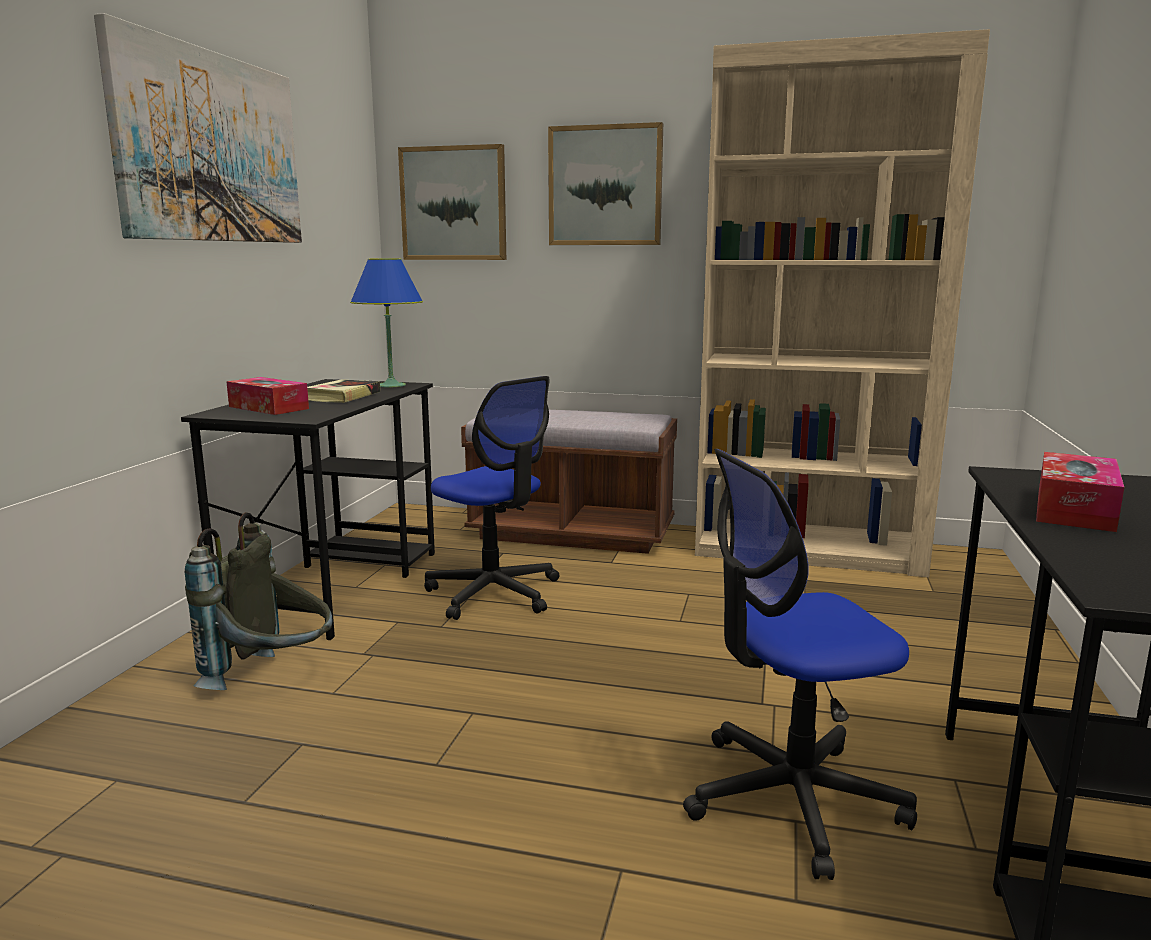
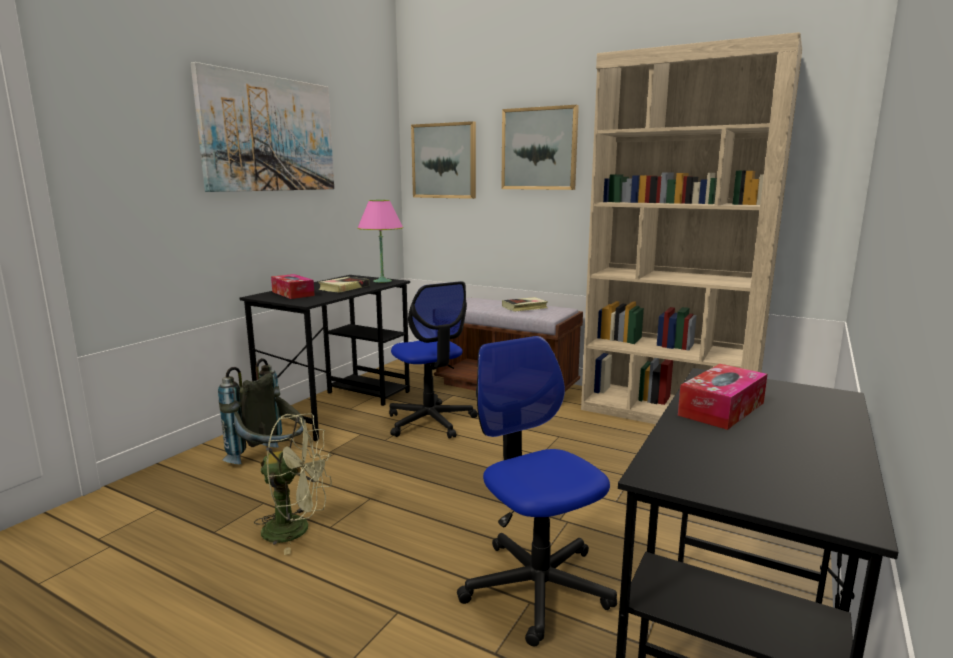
camera: 15 degrees right, 0 degrees up
(385, 775) = (297, 529): none -> green fan
(391, 385) = (382, 281): blue table lamp -> pink table lamp
(600, 416) = (524, 307): none -> book
(791, 798) = (536, 586): office chair -> office chair turned 60 degrees clockwise

